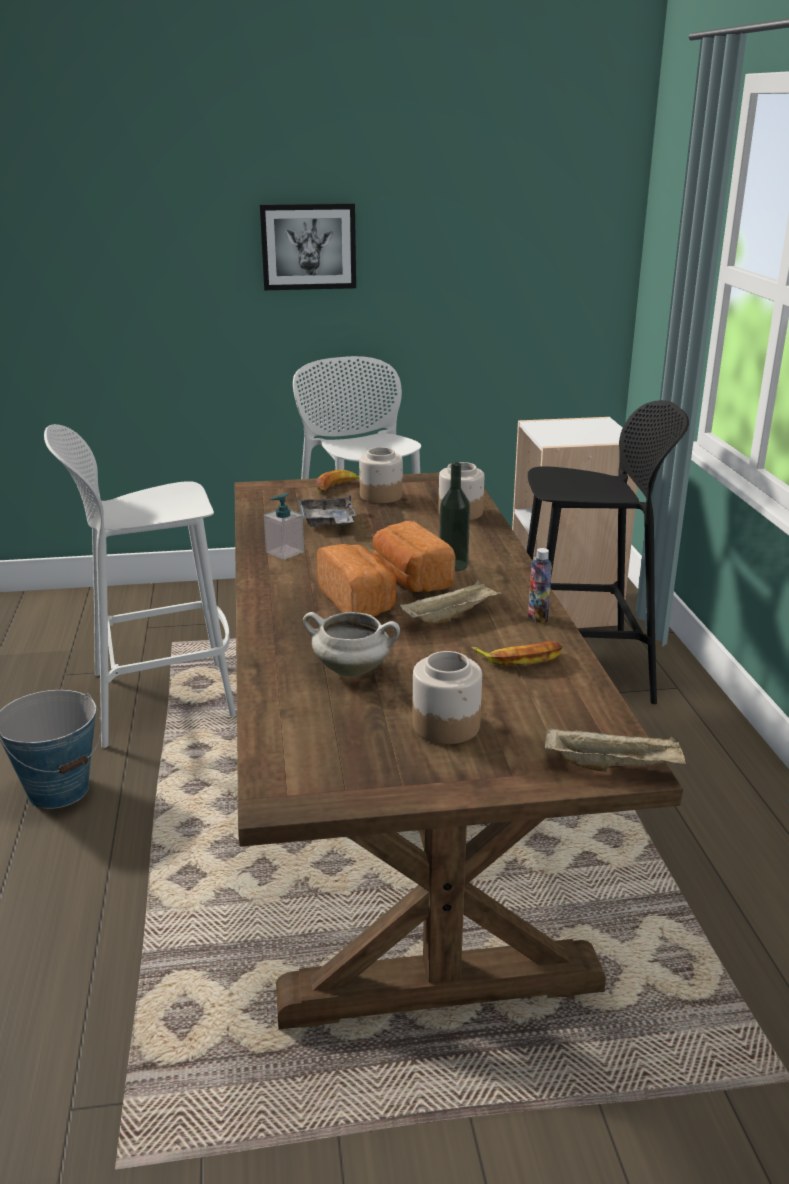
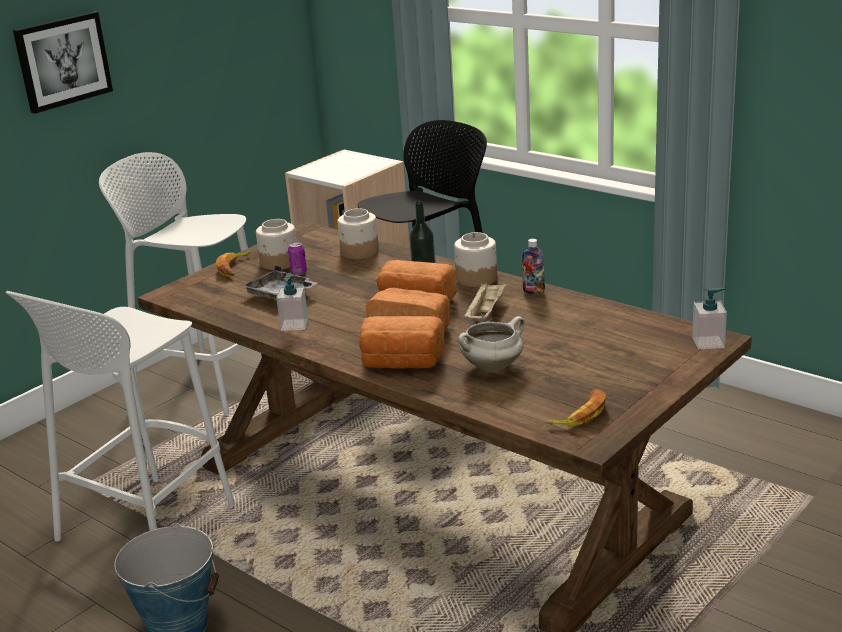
camera: 40 degrees left, 0 degrees up
(289, 626) = (401, 363): none -> bread
(378, 510) = (299, 272): none -> can
(446, 725) = (599, 366): jar -> jar (476, 278)
(520, 658) = (567, 316): banana -> banana (580, 414)
(614, 766) = (708, 342): beige tray -> soap dispenser

